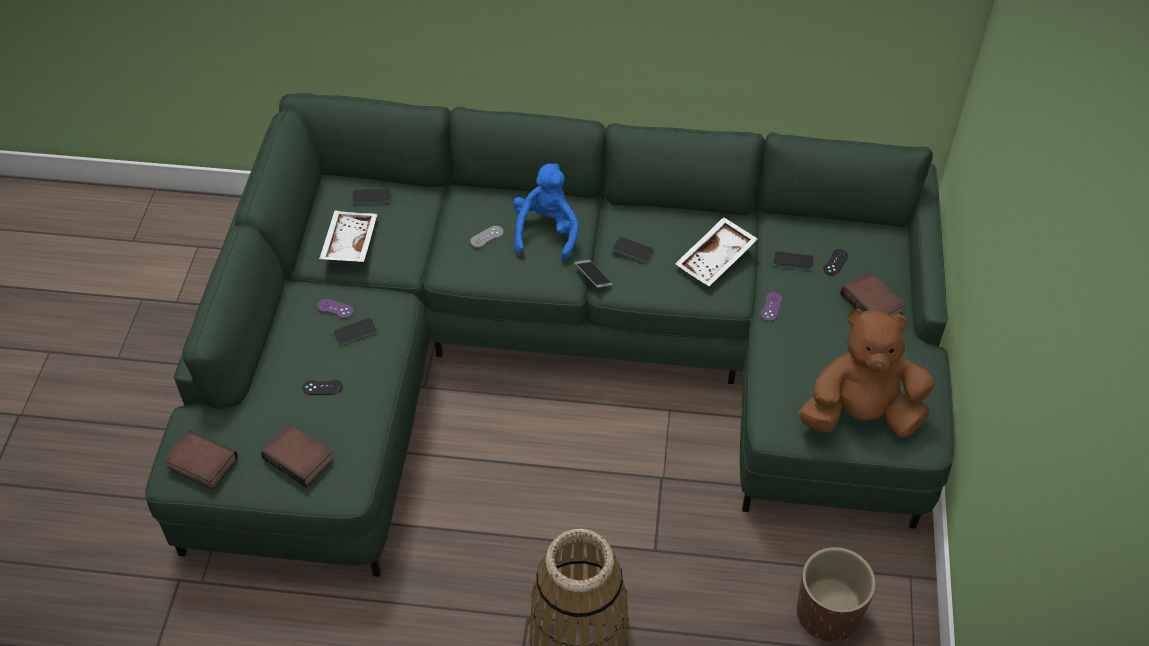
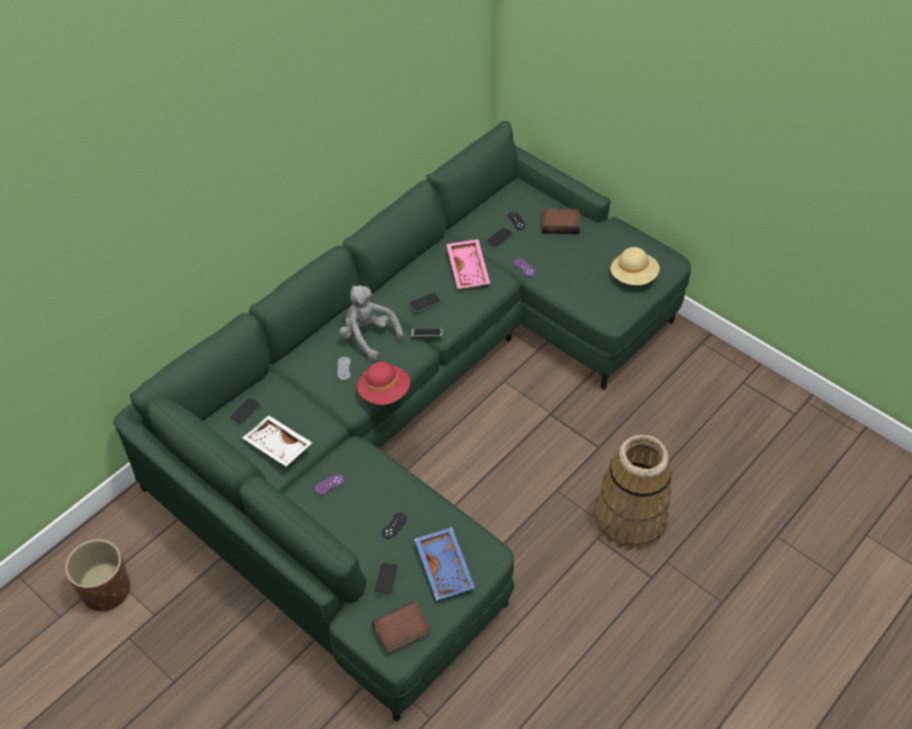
camera: 55 degrees left, 0 degrees up
(300, 459) = (445, 568): book -> blue tray
(355, 332) = (361, 483): phone -> phone (386, 579)
(484, 285) = (384, 392): none -> red hat
(546, 232) = (368, 336): blue plush toy -> grey plush toy
(716, 260) = (469, 269): white tray -> pink tray
(828, 614) = (699, 392): brown planter -> brown planter (106, 590)
(860, 415) = (633, 276): brown plush toy -> beige hat

